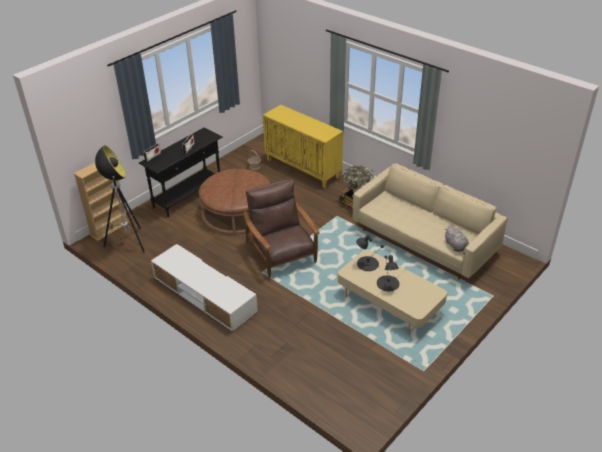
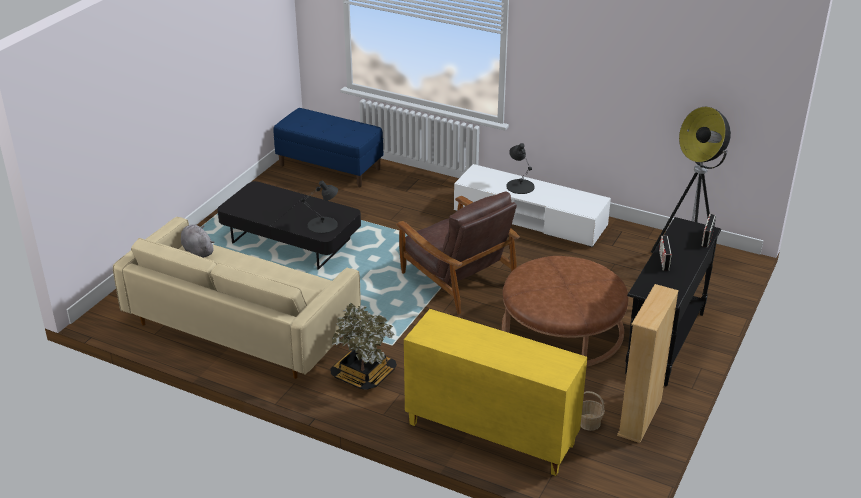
camera: 165 degrees right, 5 degrees down
(109, 229) = (734, 274): beige bookcase -> beige bookcase (640, 418)
(345, 388) = (330, 167): none -> blue bench
(387, 283) = (293, 208): black table lamp -> black table lamp (520, 186)
(389, 303) = (291, 241): beige coffee table -> black coffee table

